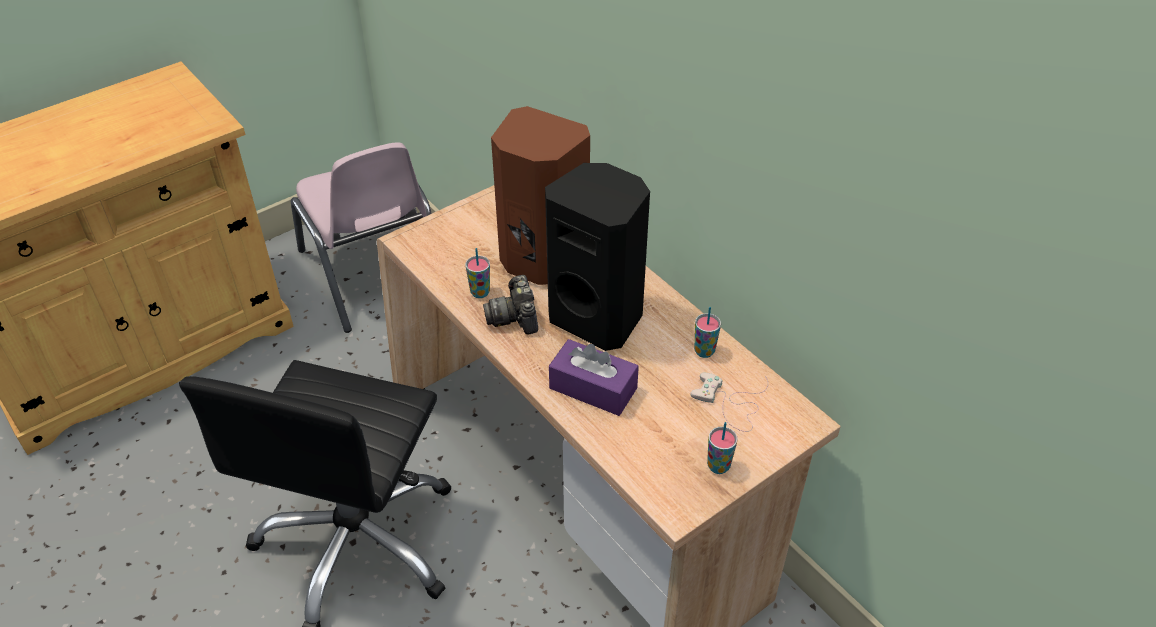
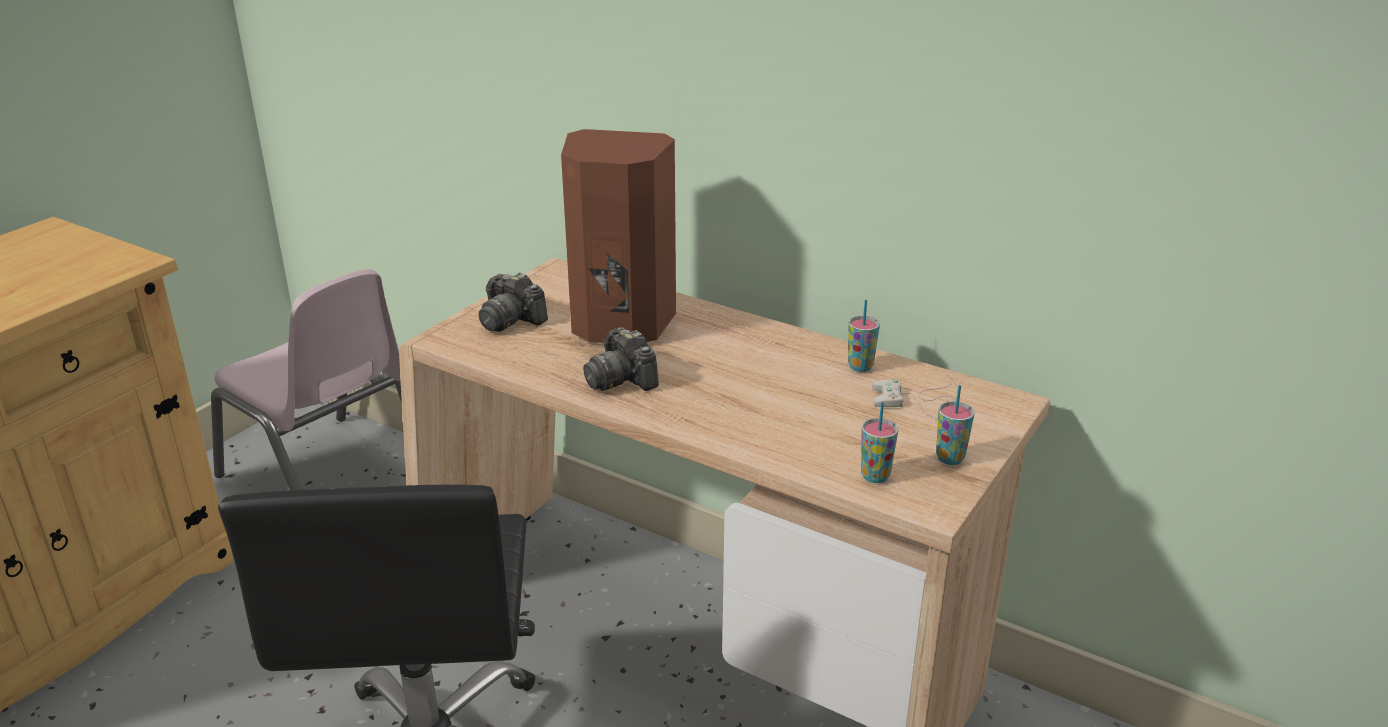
camera: 20 degrees left, 15 degrees down
(464, 233) = (510, 320): none -> camera
(480, 292) = (564, 366): cup -> cup (875, 476)
(593, 388) = (758, 422): purple tissue box -> none
(598, 317) = (721, 361): black speaker -> none

